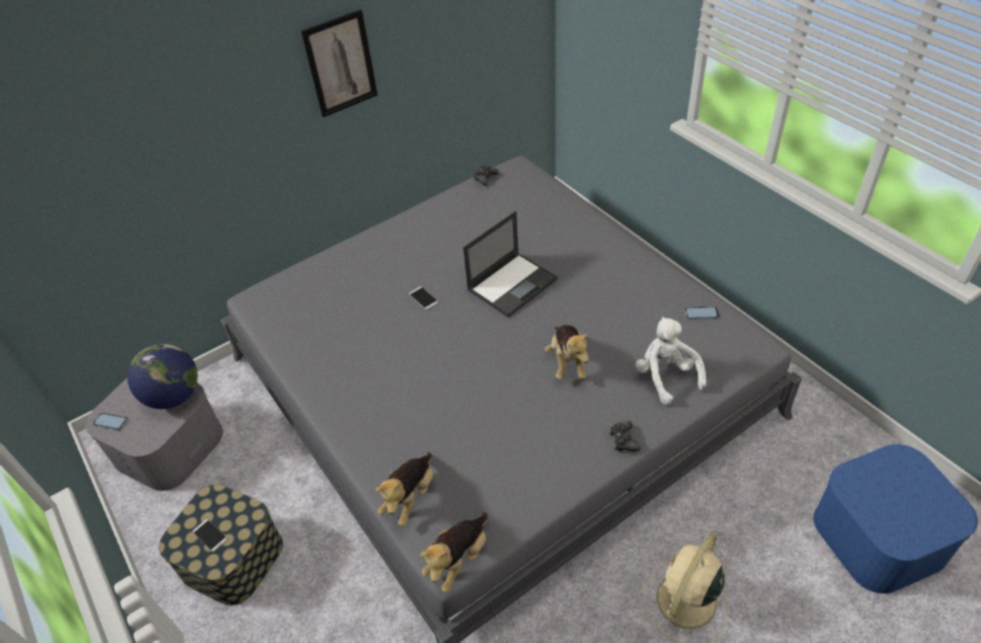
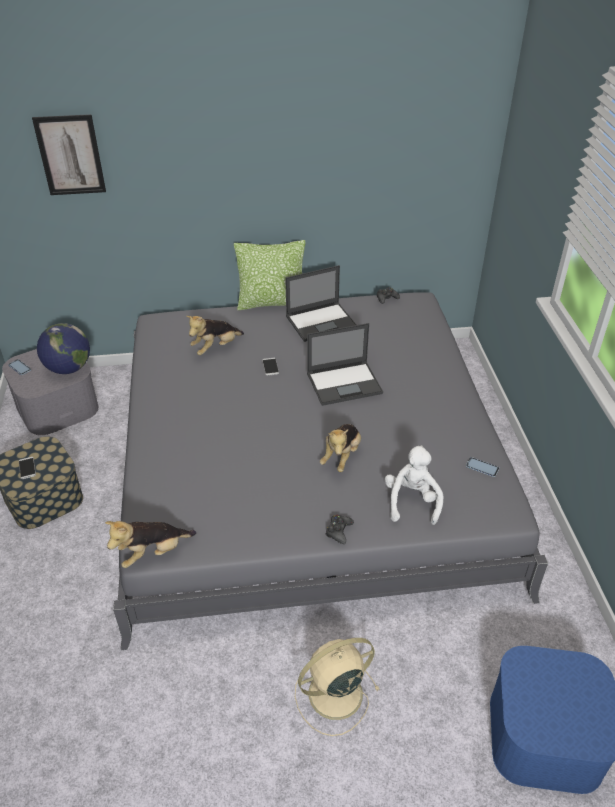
camera: 25 degrees right, 5 degrees down
(340, 64) = (280, 161): picture -> picture (70, 155)
(369, 228) = (272, 303): none -> pillow
(410, 497) = (154, 496): plush toy -> plush toy (215, 347)
(440, 228) = (322, 322): none -> laptop

